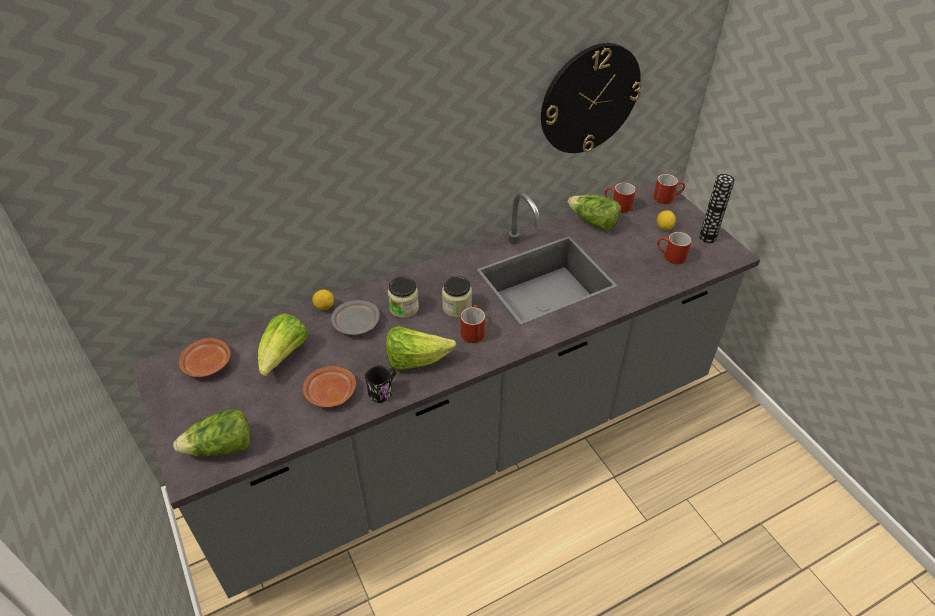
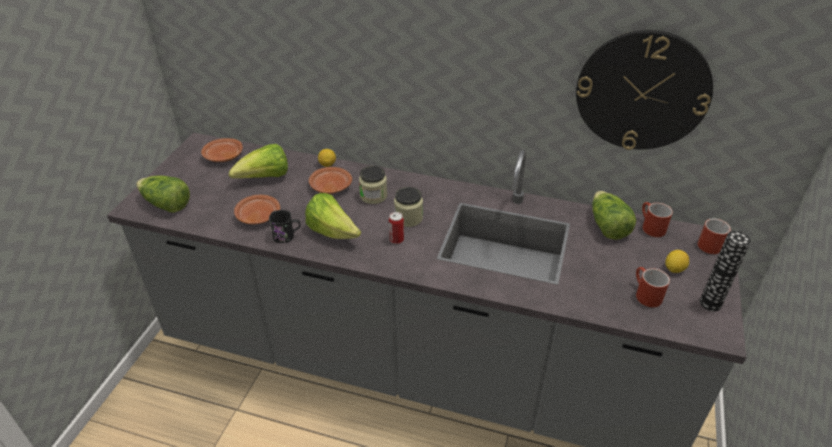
camera: 45 degrees right, 5 degrees down
(356, 324) = (330, 186): grey plate -> brown plate
(472, 330) = (396, 239): red mug -> can

